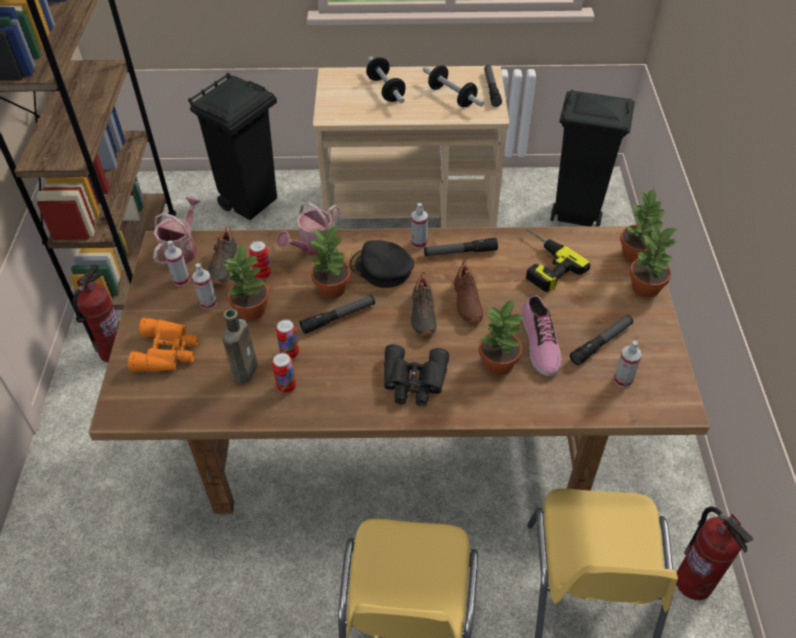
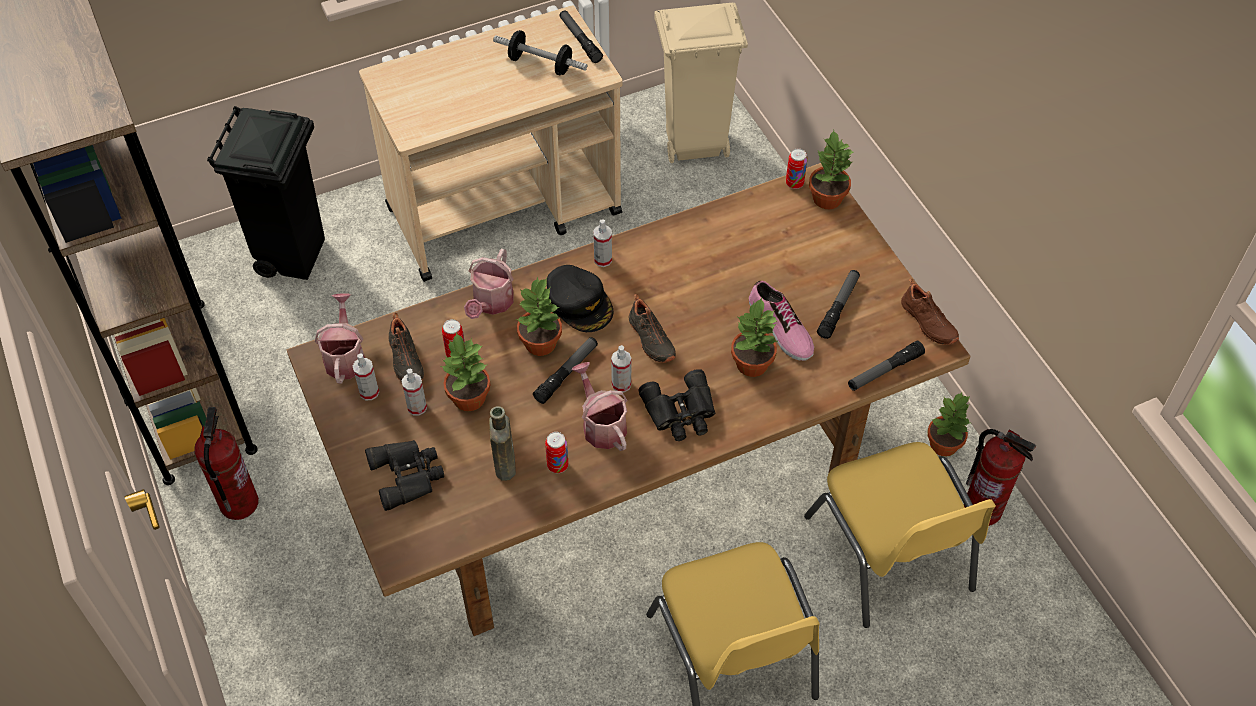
camera: 25 degrees left, 5 degrees up
(167, 351) = (408, 475): orange binoculars -> black binoculars
(289, 353) = (539, 430): can -> can (794, 183)
(342, 367) = (601, 425): none -> watering can
(381, 268) = (579, 303): black cap -> black cap turned 135 degrees counterclockwise
(385, 90) = (458, 77): dumbbell -> none
(460, 252) = (651, 256): flashlight -> flashlight (884, 371)
(466, 302) = (687, 310): brown shoe -> brown shoe (927, 323)
(542, 263) = (740, 241): power drill -> none
(575, 214) = (694, 145): black trash can -> beige trash can
(623, 380) = (875, 338): spray bottle -> spray bottle (621, 384)
(646, 288) = (853, 233): potted plant -> potted plant (944, 445)

